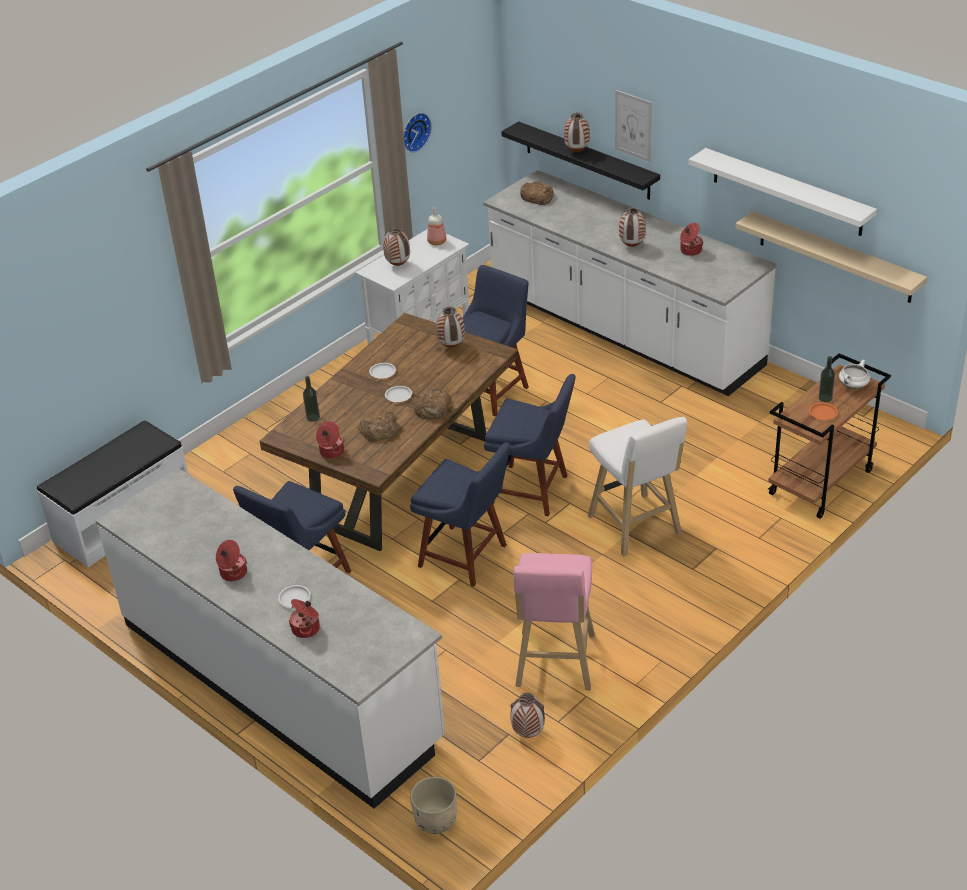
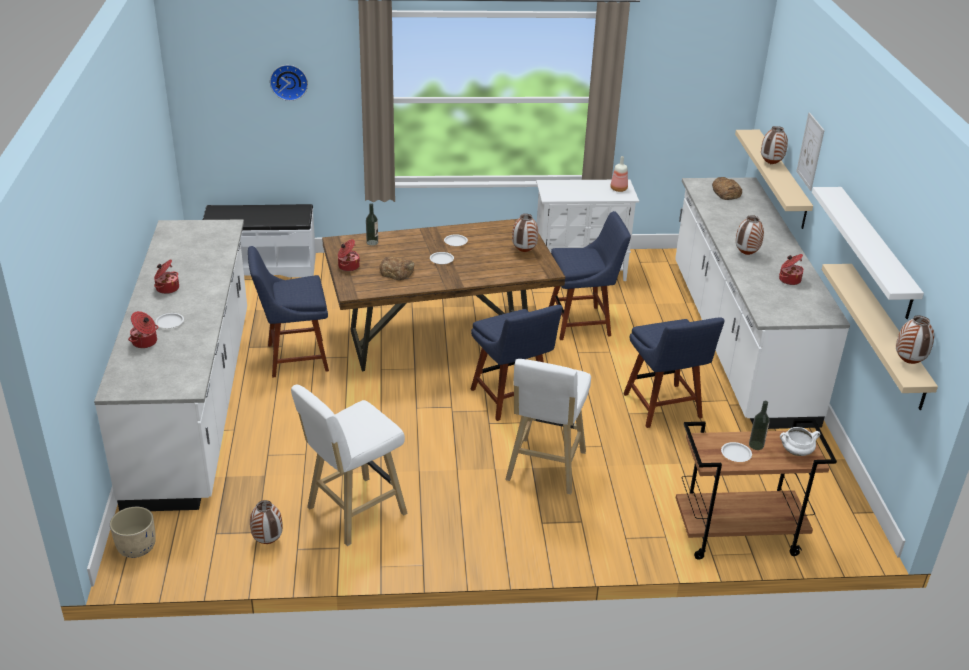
camera: 40 degrees right, 5 degrees down
(397, 265) = (569, 189): vase -> vase (907, 362)
(414, 131) = (645, 91): wall clock -> wall clock (289, 81)
(433, 409) = (449, 279): bread -> none
(466, 557) = (406, 409): blue chair -> blue chair (664, 408)
(554, 664) = (353, 513): pink stool -> white stool
(587, 161) = (781, 179): black shelf -> beige shelf
(822, 413) = (735, 454): orange plate -> white plate

